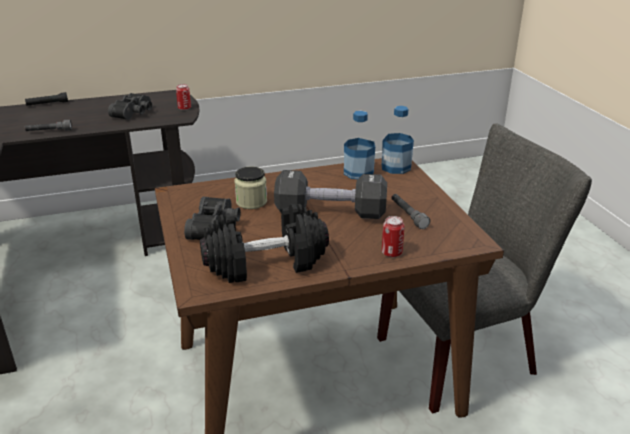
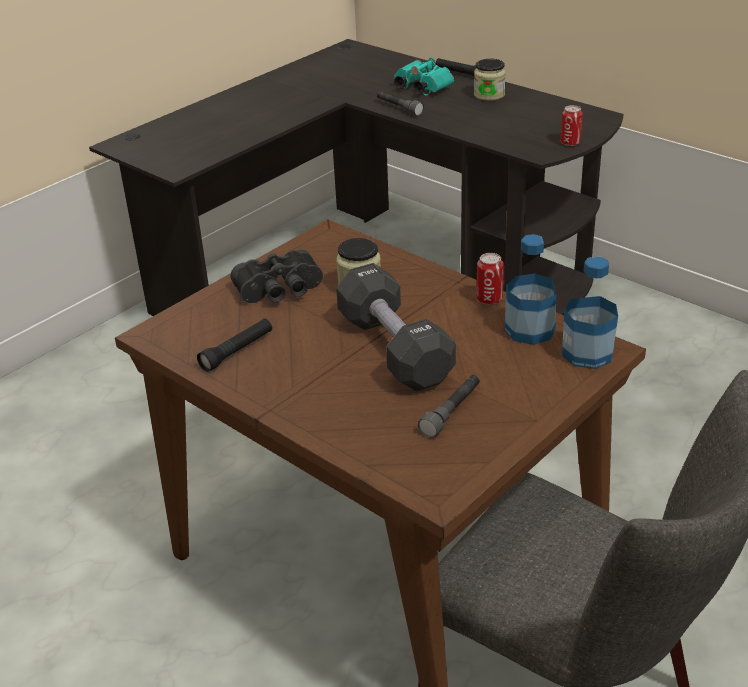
camera: 60 degrees right, 5 degrees up
(39, 118) = (420, 88): none -> turquoise binoculars
(90, 106) = (489, 95): none -> jar
(134, 113) = (510, 124): black binoculars -> none
(266, 262) = (237, 351): black dumbbell -> black flashlight
(391, 253) = (340, 431): can -> can (489, 299)

